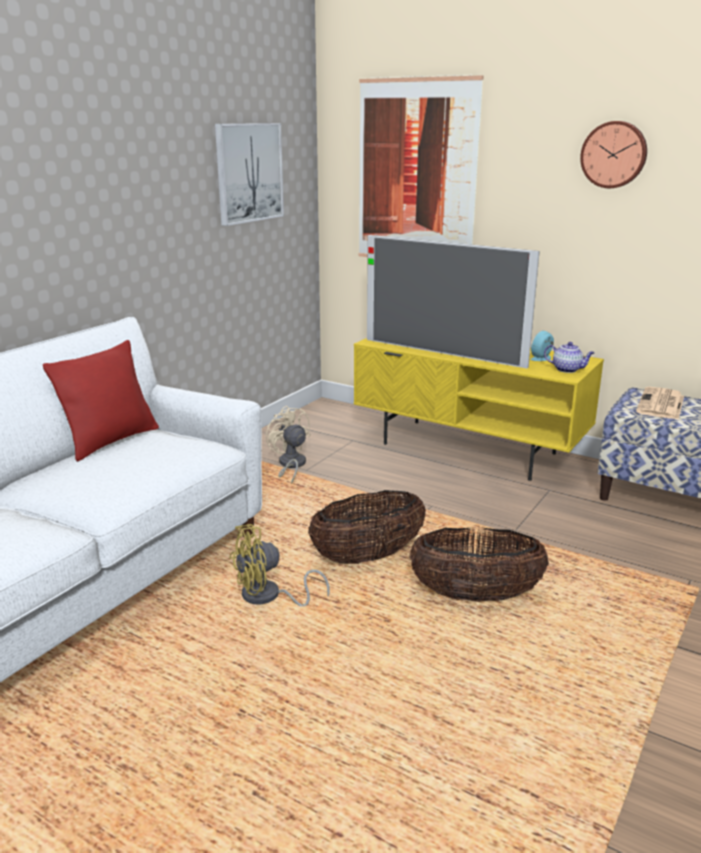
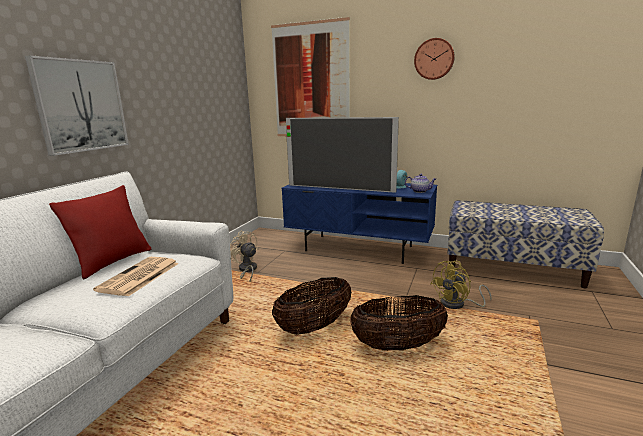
camera: 10 degrees left, 5 degrees down
(249, 173) = (204, 80): picture -> picture (81, 106)
(268, 597) = (247, 368): yellow fan -> yellow fan (457, 304)
(470, 448) = (359, 248): yellow tv stand -> blue tv stand
(661, 404) = (479, 207): newspaper -> newspaper (139, 277)

